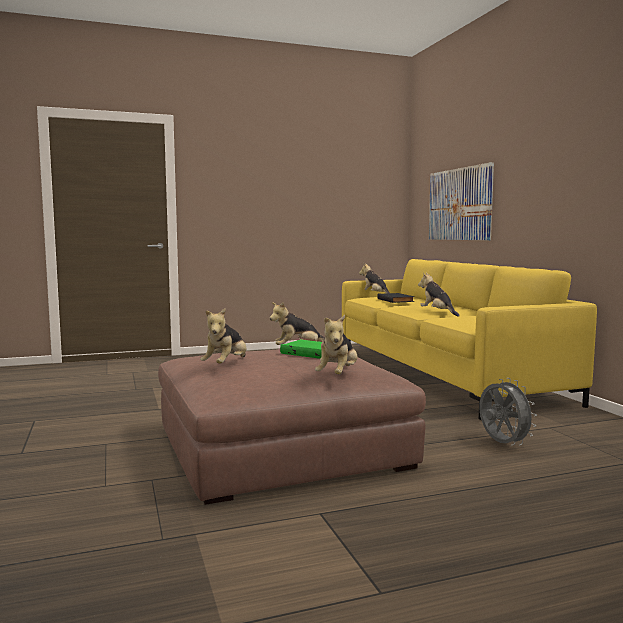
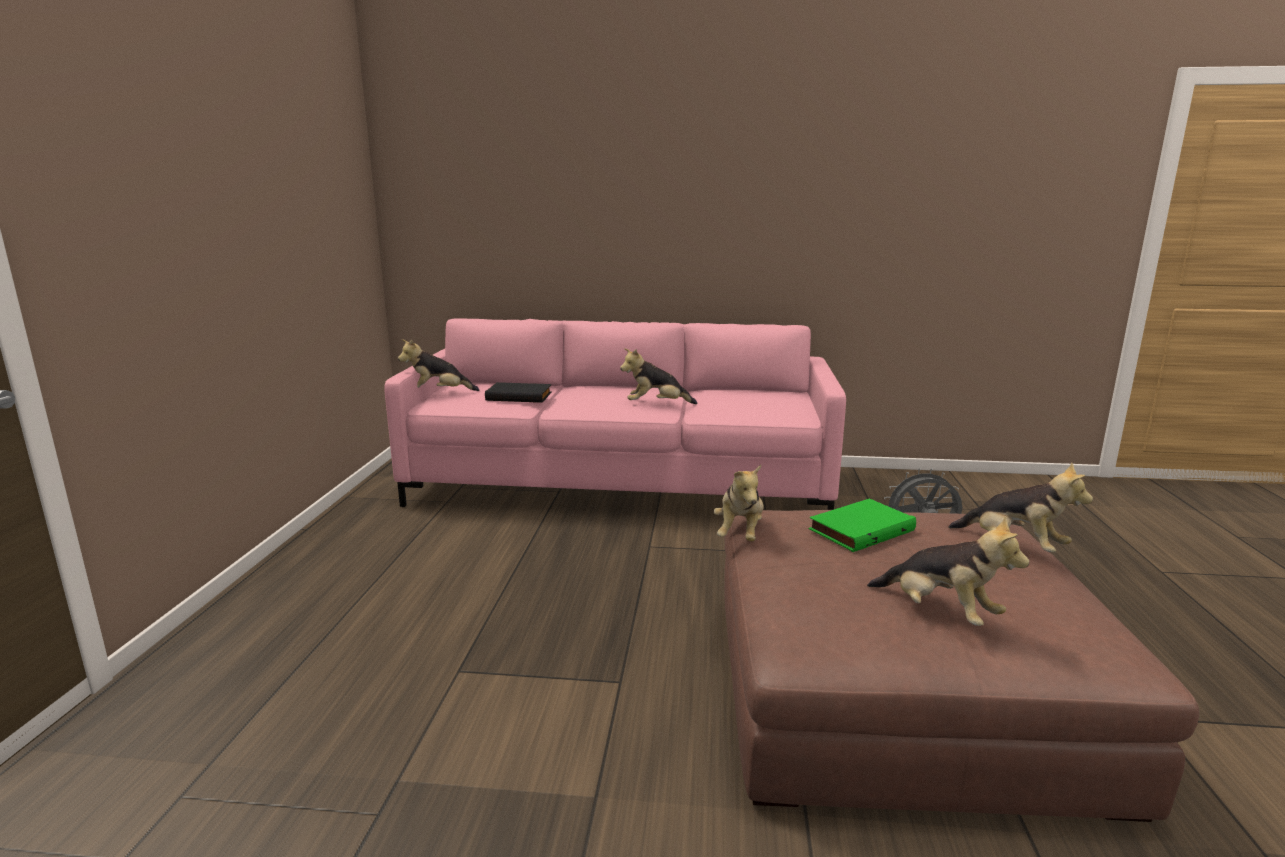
camera: 65 degrees left, 10 degrees up
(441, 374) = (620, 486): yellow sofa -> pink sofa
(459, 204) = (538, 228): picture -> none

